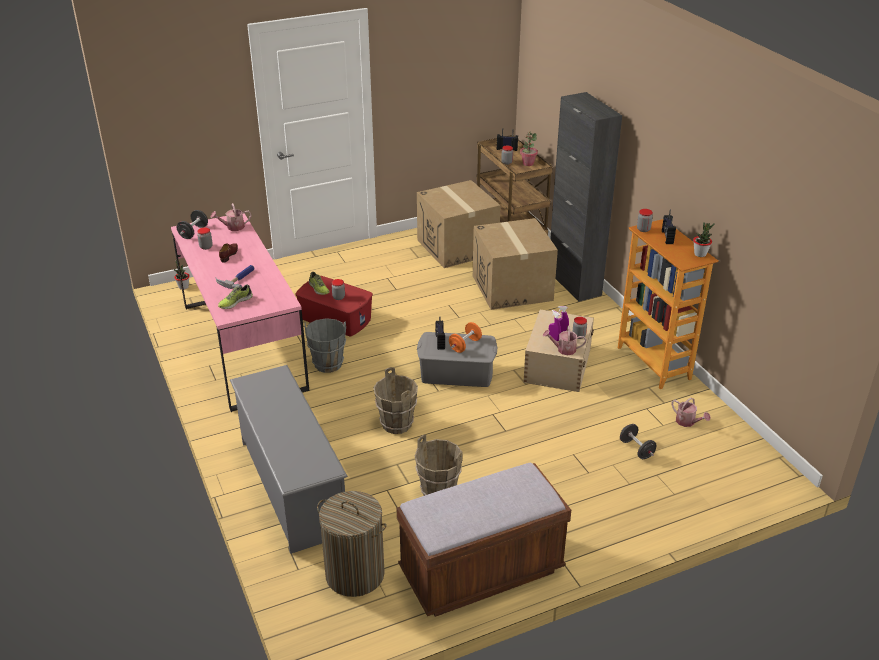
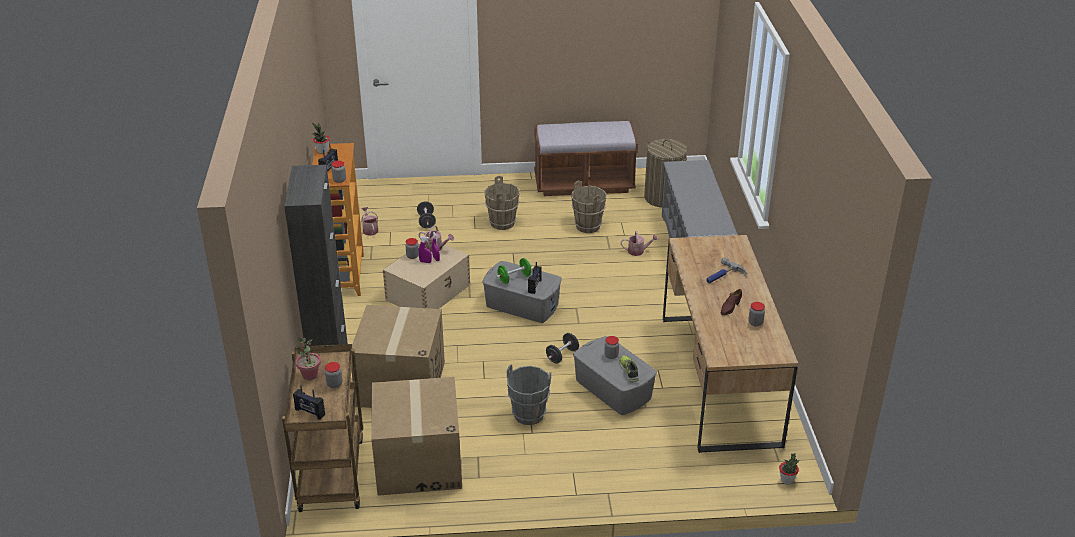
camera: 160 degrees left, 0 degrees up
(193, 232) = (769, 347): black dumbbell -> black dumbbell (562, 355)
(233, 227) = (723, 345): watering can -> watering can (638, 251)
(235, 302) = (728, 253): shoe -> none
(243, 346) = (718, 379): pink desk -> brown desk
(328, 364) = (637, 340): grey bucket -> grey bucket (528, 415)
(336, 318) = (613, 389): red storage box -> grey storage box
(396, 424) = (597, 275): brown bucket -> brown bucket (502, 223)
(465, 345) = (514, 278): orange dumbbell -> green dumbbell

